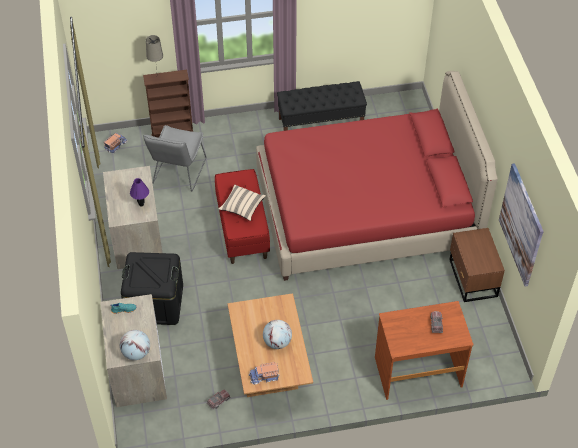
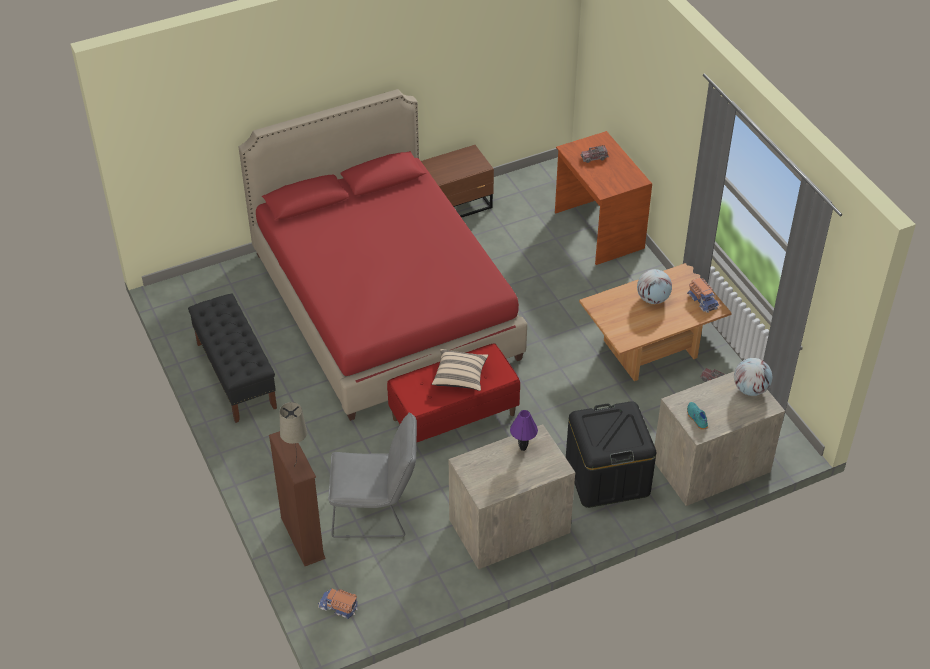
camera: 105 degrees left, 5 degrees down
(521, 225) = (482, 66): picture -> none

